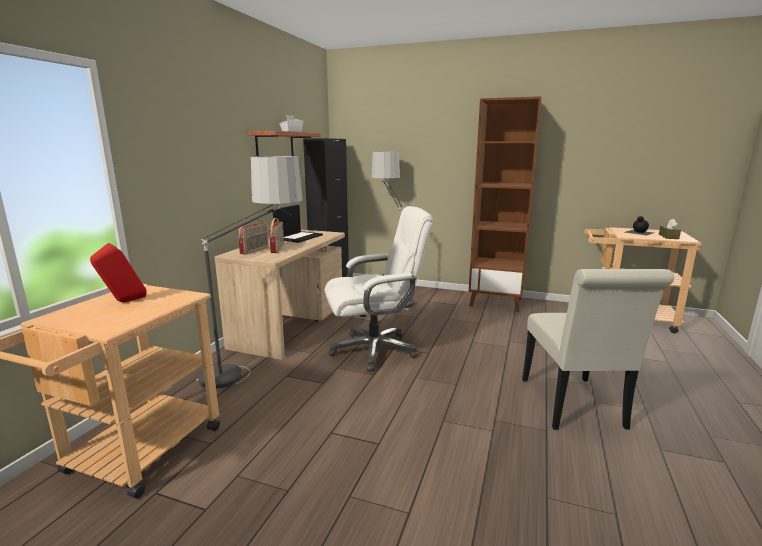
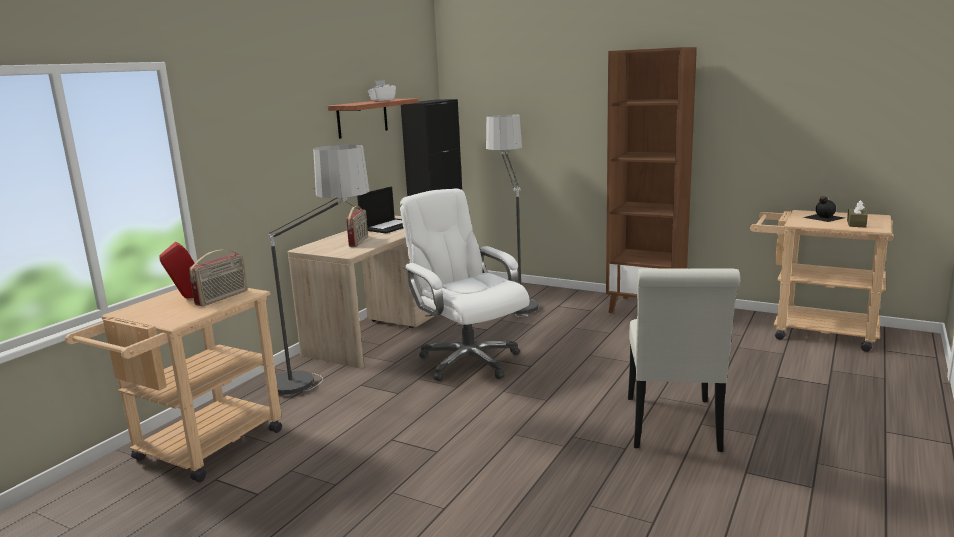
camera: 10 degrees right, 0 degrees up
(255, 250) = (333, 243): radio -> radio (222, 298)
(375, 350) = (468, 361): white office chair -> white office chair turned 120 degrees counterclockwise

